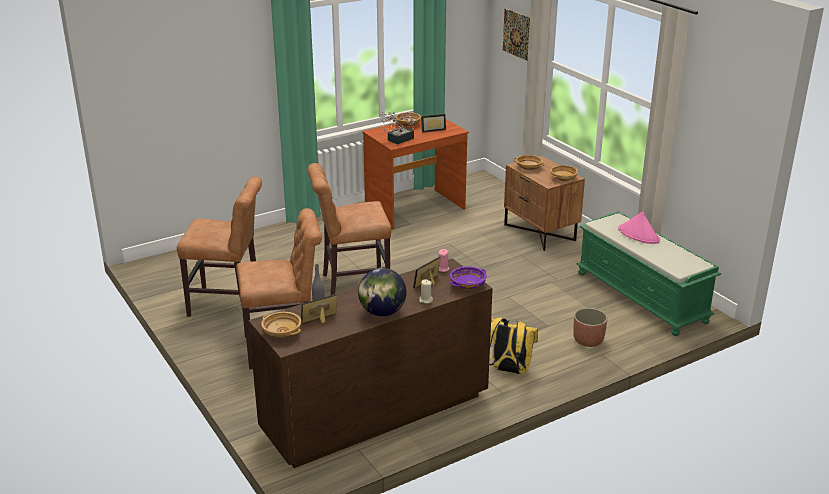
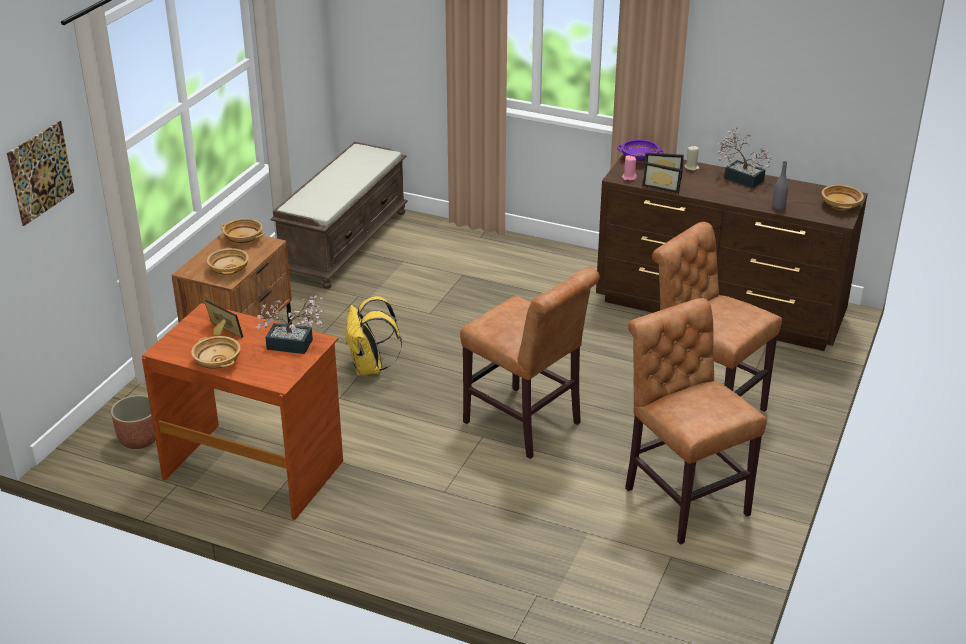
camera: 125 degrees left, 5 degrees up
(321, 320) = (796, 197): picture frame -> picture frame (662, 187)
(382, 312) = (740, 177): globe -> potted plant
(508, 370) = (565, 271): yellow backpack -> yellow backpack (370, 368)
(588, 340) = (464, 248): planter -> planter (139, 439)
(639, 235) = (326, 187): pink hat -> none
(642, 297) = (344, 243): green bench -> brown bench

